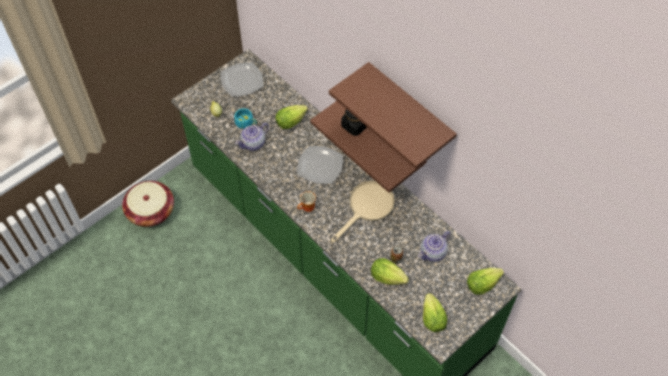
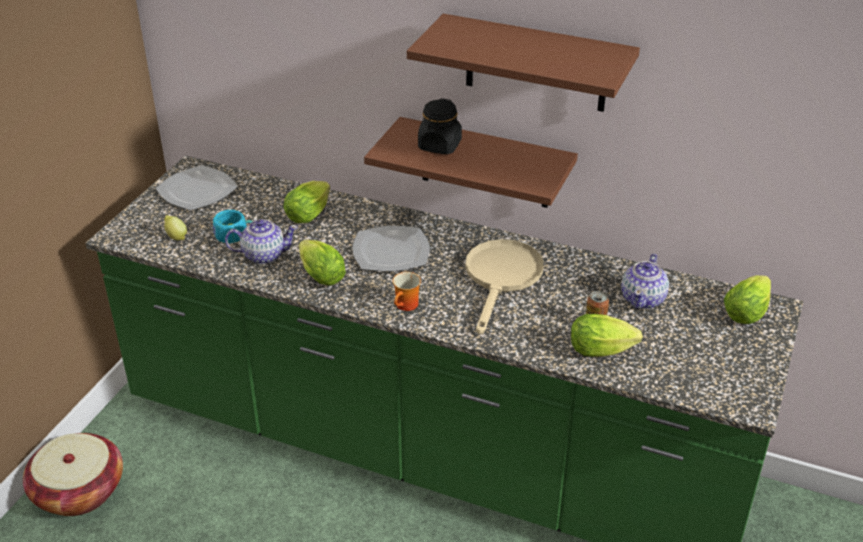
camera: 25 degrees left, 20 degrees down
(253, 143) = (263, 255): teapot -> teapot turned 120 degrees counterclockwise
(432, 316) = (708, 377): lettuce -> lettuce (319, 275)

